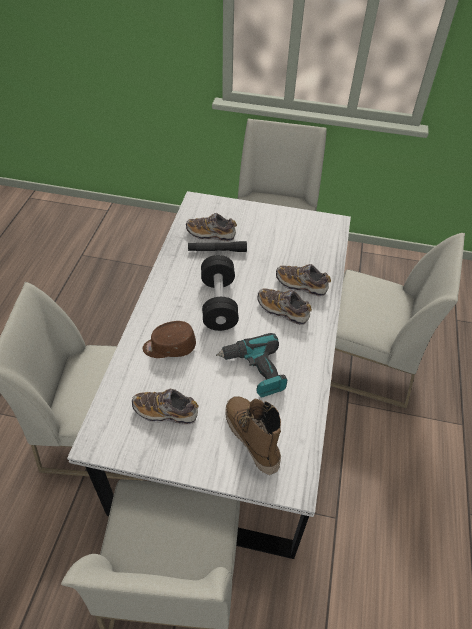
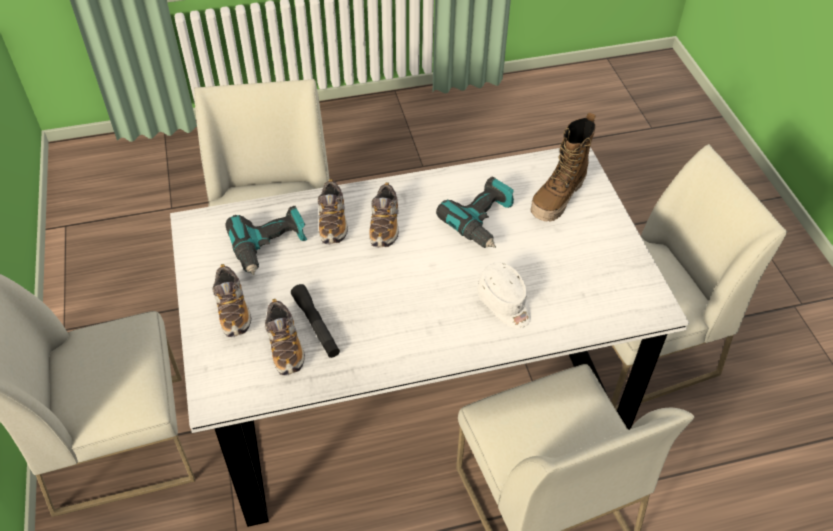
camera: 115 degrees left, 0 degrees up
(165, 412) = (582, 270): shoe -> shoe (233, 310)
(169, 347) = (505, 303): brown cap -> white cap
(219, 303) = (410, 286): black dumbbell -> none
(295, 249) = (270, 247): none -> power drill

